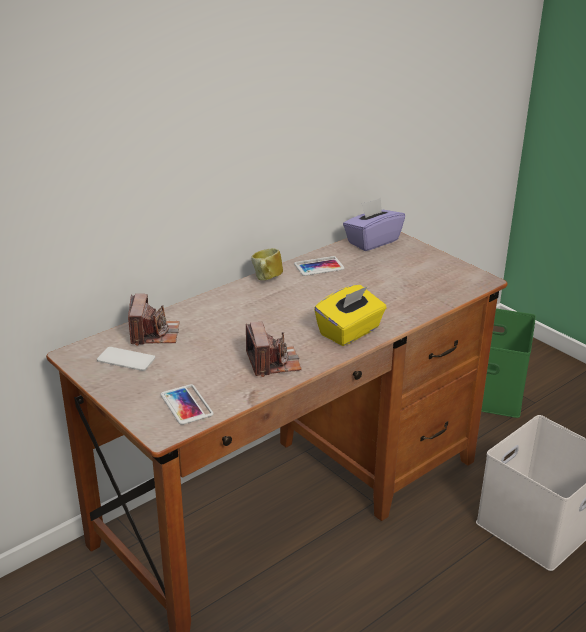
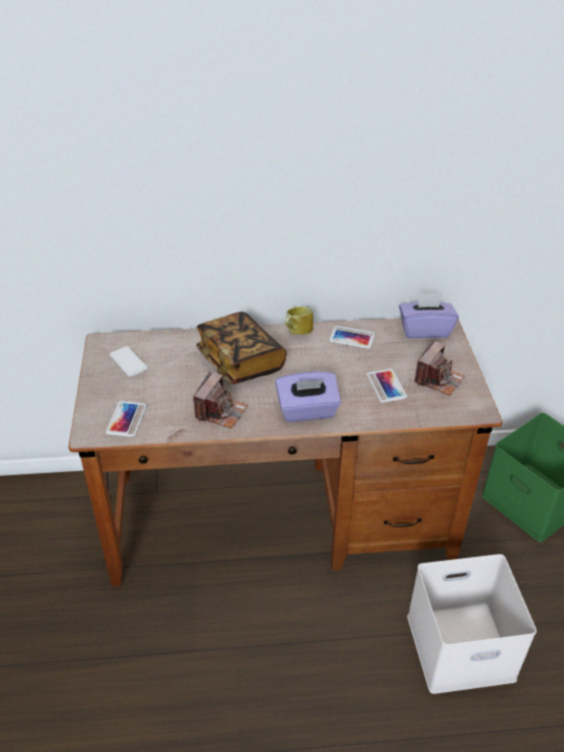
camera: 35 degrees right, 10 degrees up
(154, 334) = (168, 348): camera -> camera (438, 379)
(241, 319) = (240, 362): none -> book
(350, 332) = (307, 411): yellow tissue box -> purple tissue box
(391, 290) = (386, 386): none -> phone

